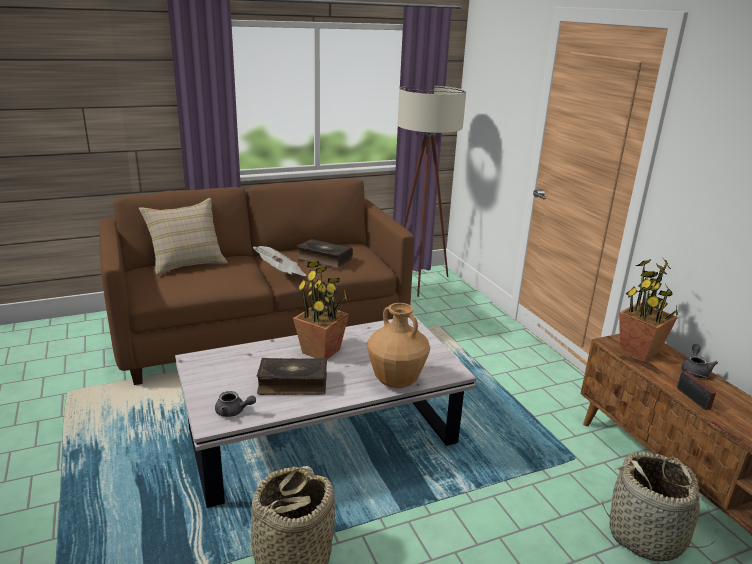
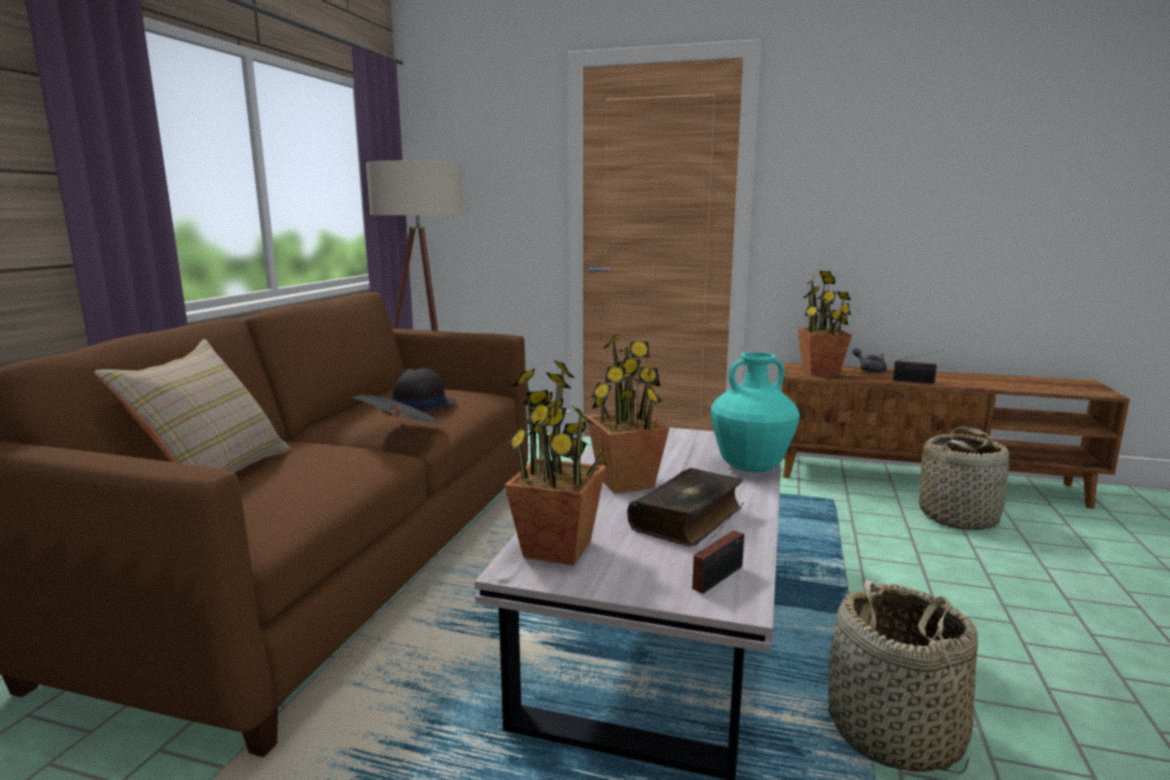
camera: 50 degrees left, 10 degrees down
(221, 362) = (558, 549): none -> potted plant
(233, 412) = (721, 576): grey teapot -> radio
(324, 259) = (417, 405): book -> black hat
(396, 381) = (750, 468): brown vase -> turquoise vase

